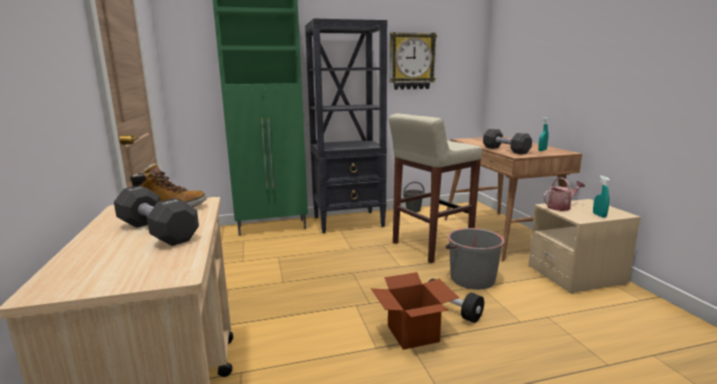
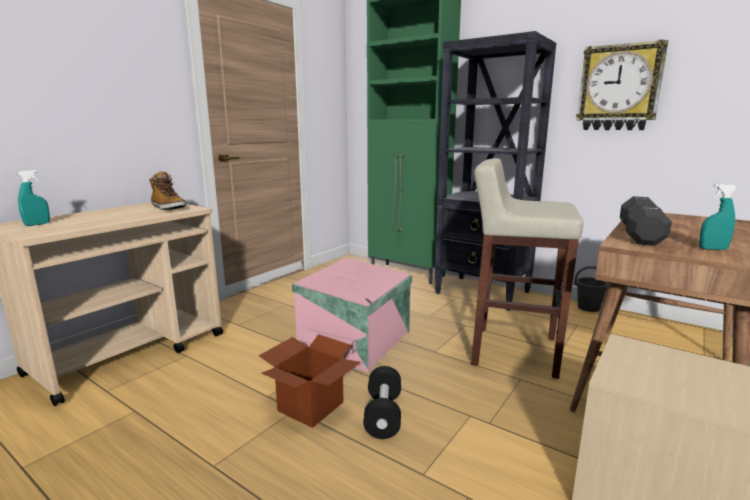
camera: 50 degrees right, 0 degrees up
(157, 232) = (114, 216): black dumbbell -> none
(347, 284) = (358, 341): none -> pink storage box
(471, 279) = (478, 403): grey bucket -> none
(561, 207) = (645, 354): watering can -> none
(599, 215) = (677, 393): turquoise spray bottle -> turquoise spray bottle (37, 224)

